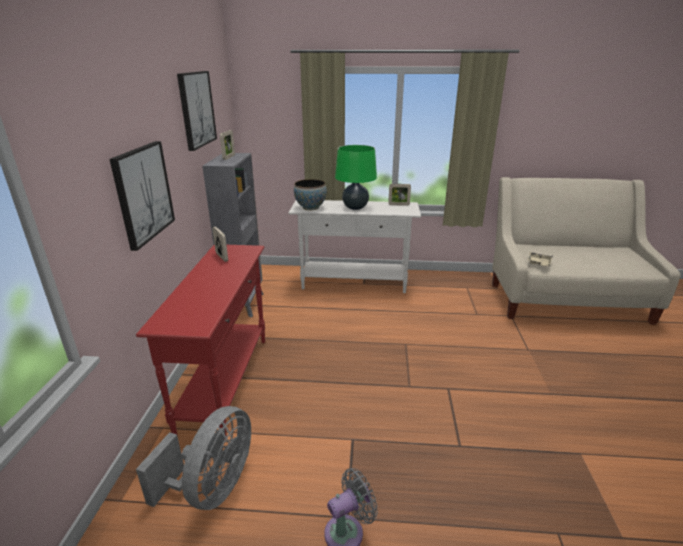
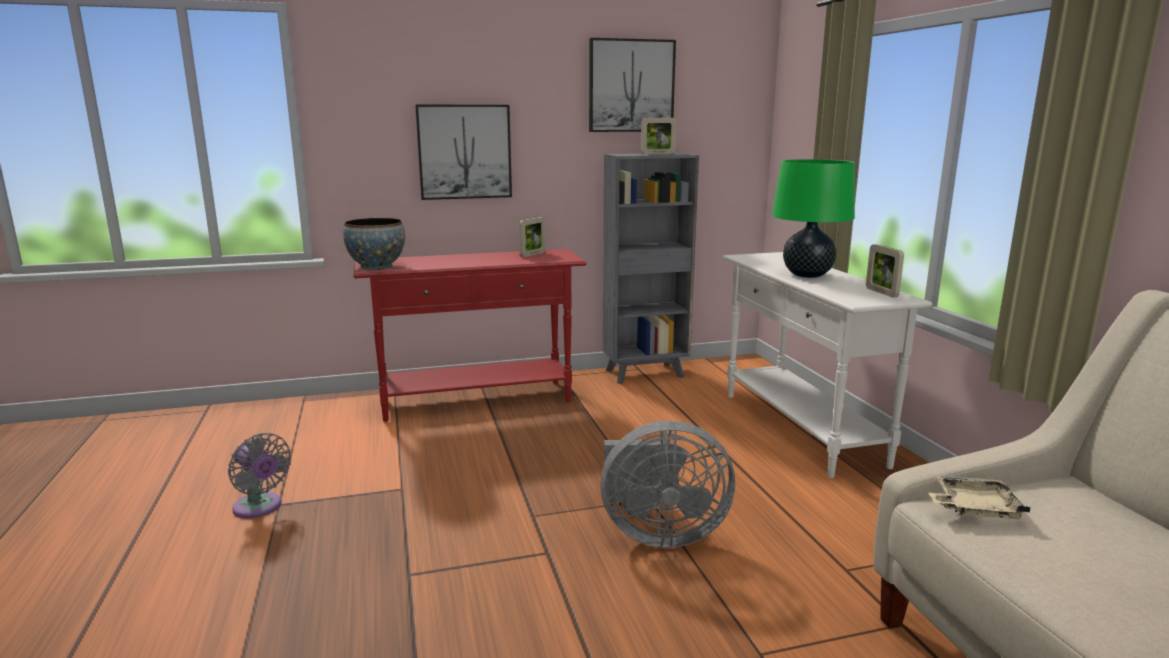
camera: 70 degrees right, 10 degrees down
(212, 488) = (318, 431): grey fan -> grey fan (658, 533)
(310, 207) = (760, 259): bowl -> bowl (377, 266)

